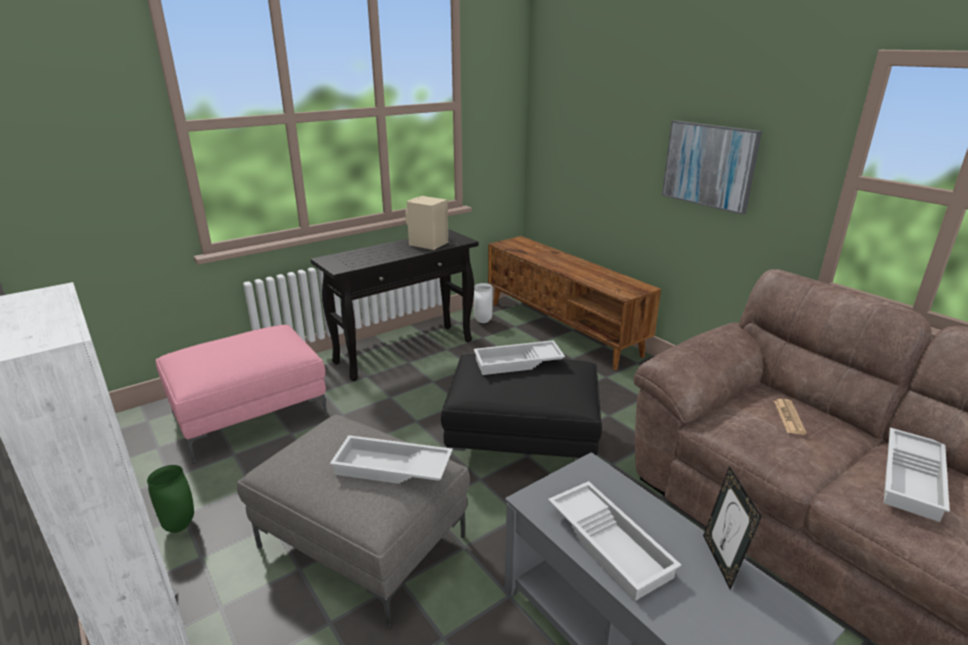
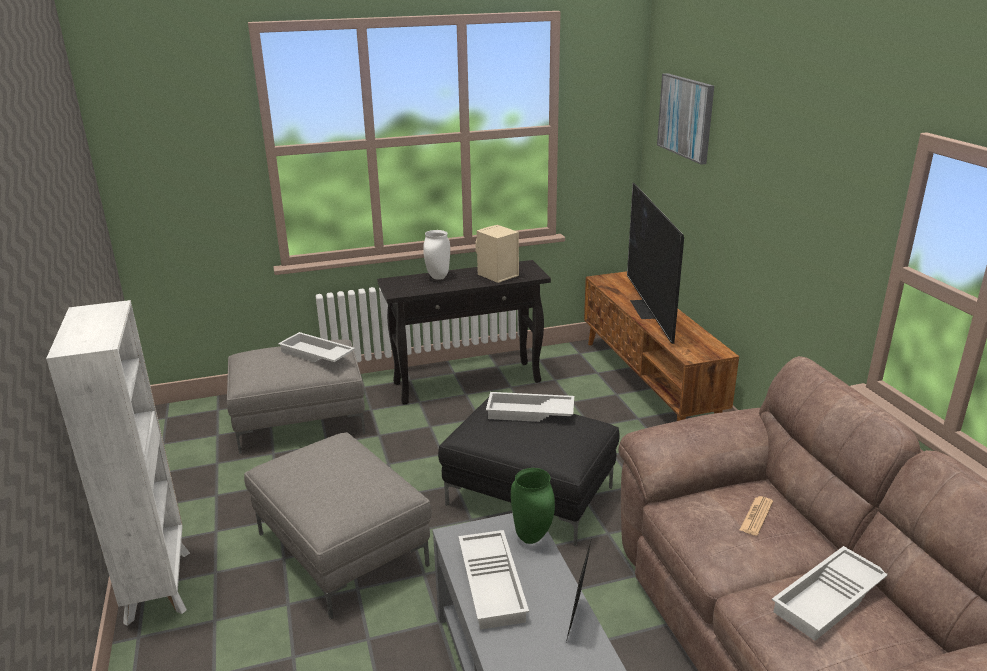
camera: 20 degrees right, 0 degrees up
(181, 526) = (211, 503): green vase -> green vase (533, 537)
(251, 414) = (301, 420): pink ottoman -> grey ottoman
(391, 469) = (357, 486): white tray -> white tray (315, 355)
(483, 321) = (566, 362): white vase -> white vase (438, 277)
(560, 262) = (648, 309): none -> television
(709, 165) = (785, 227): picture -> picture (686, 117)

